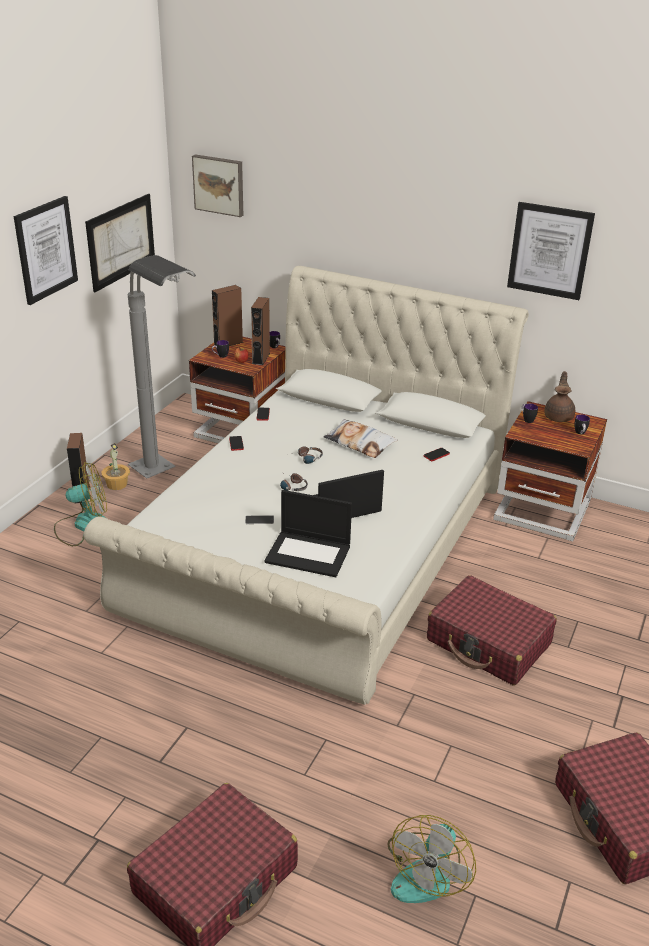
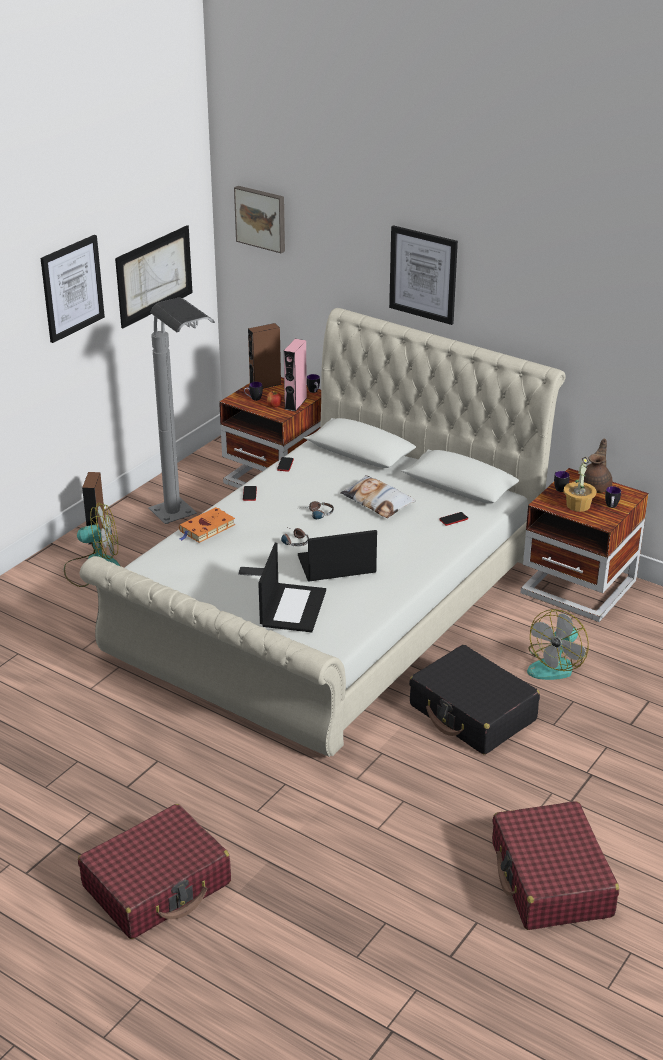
camera: 10 degrees right, 0 degrees up
(116, 484) = (134, 528): potted plant -> potted plant (578, 505)
(202, 480) = (206, 529): none -> orange book
(261, 358) = (295, 403): brown speaker -> pink speaker
(309, 553) = (292, 607): laptop -> laptop turned 105 degrees counterclockwise
(427, 871) = (347, 900): fan -> fan (556, 664)
(488, 642) = (472, 713): red suitcase -> black suitcase
(549, 250) = (585, 311): picture -> picture (423, 274)

